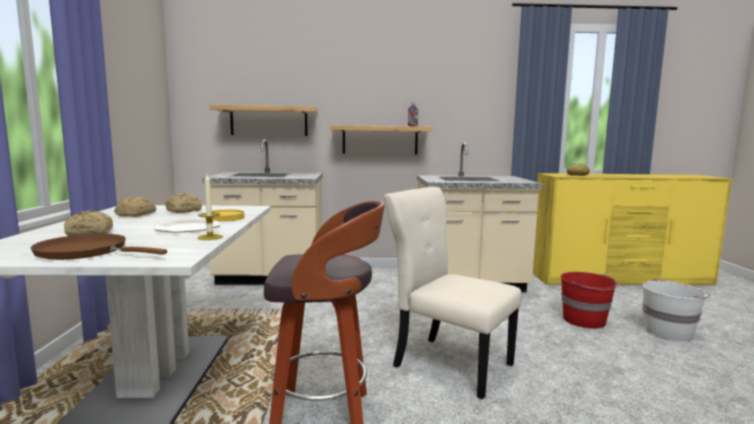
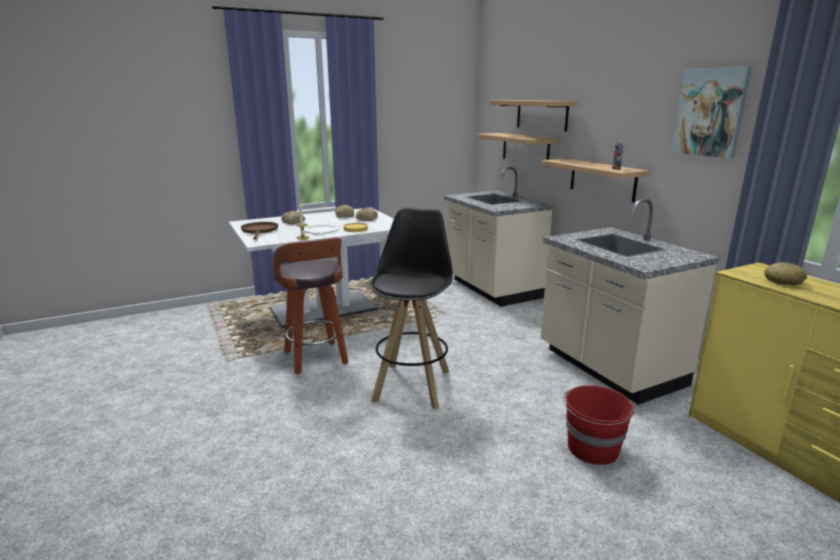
camera: 65 degrees right, 10 degrees up
(290, 85) = (541, 115): none -> shelf
(448, 363) = (412, 384): beige chair -> black stool
(472, 81) = (710, 112): none -> picture
(668, 332) = (636, 518): white bucket -> none

